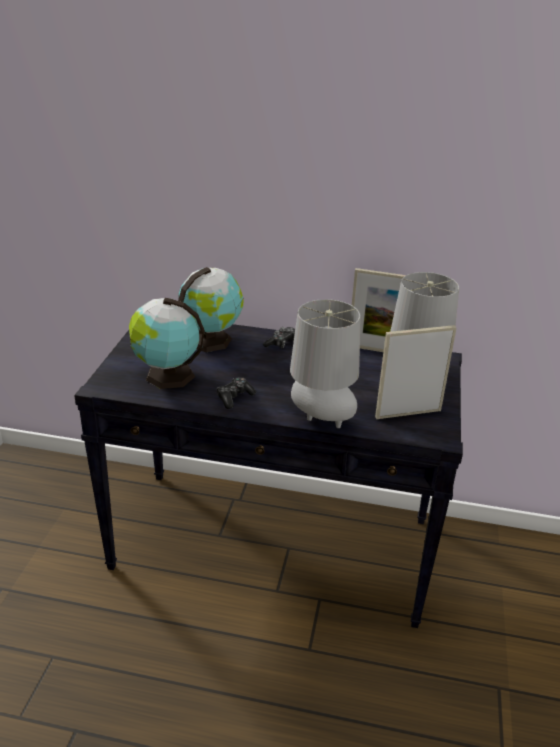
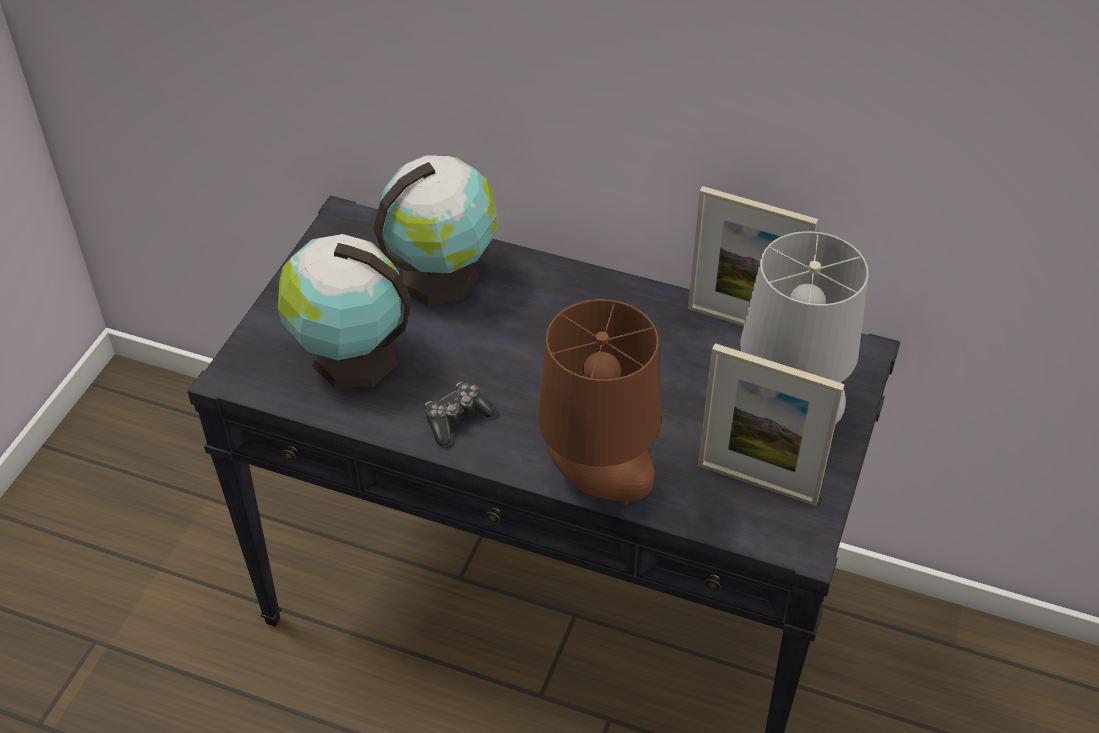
camera: 10 degrees right, 15 degrees up
(281, 343) = (567, 292): game controller -> none
(320, 420) = (596, 485): grey table lamp -> brown table lamp
(408, 413) = (757, 482): picture frame -> picture frame turned 150 degrees counterclockwise

